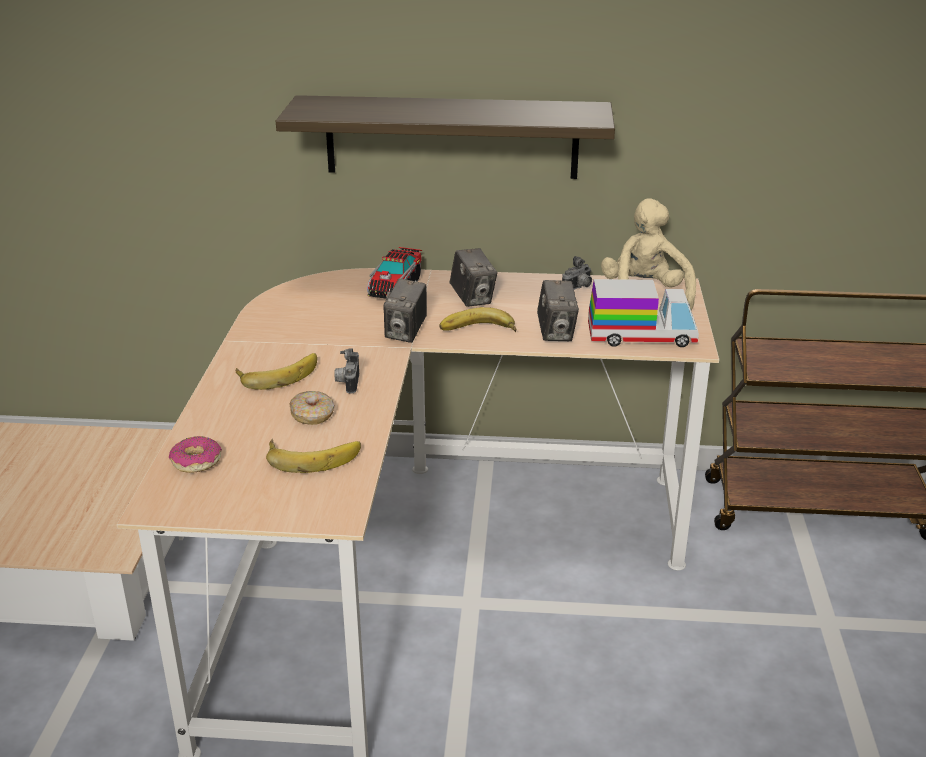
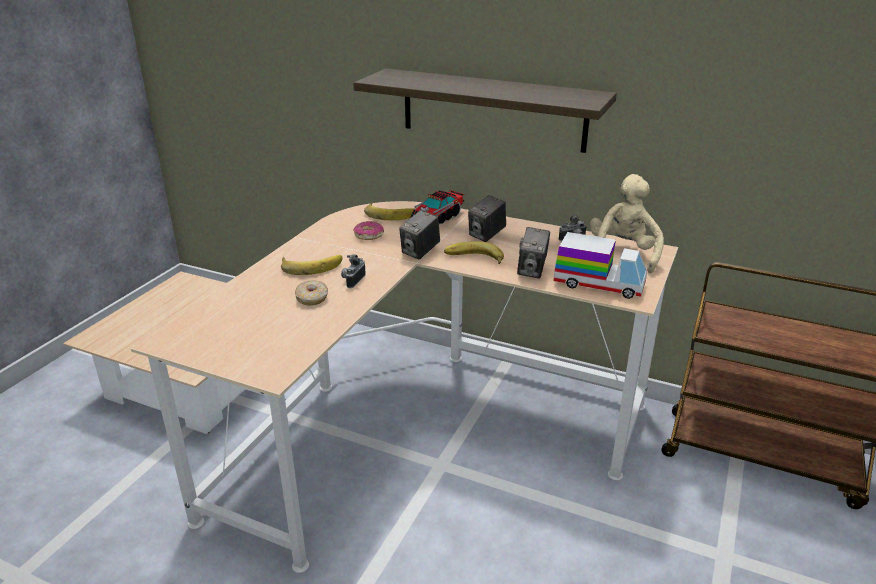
camera: 20 degrees right, 0 degrees up
(196, 462) = (212, 316): donut -> donut (368, 235)
(313, 456) = (290, 328): banana -> banana (390, 214)
(473, 299) = (486, 235): camera -> camera turned 45 degrees clockwise

